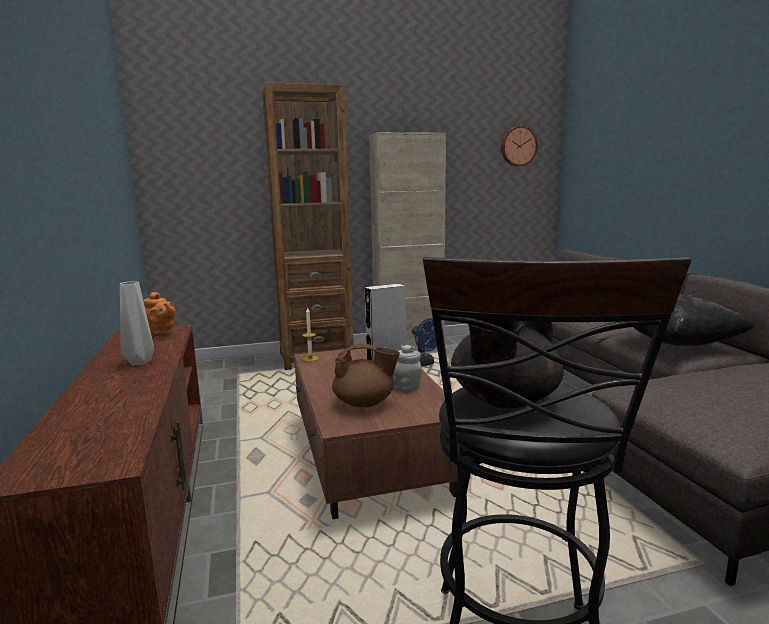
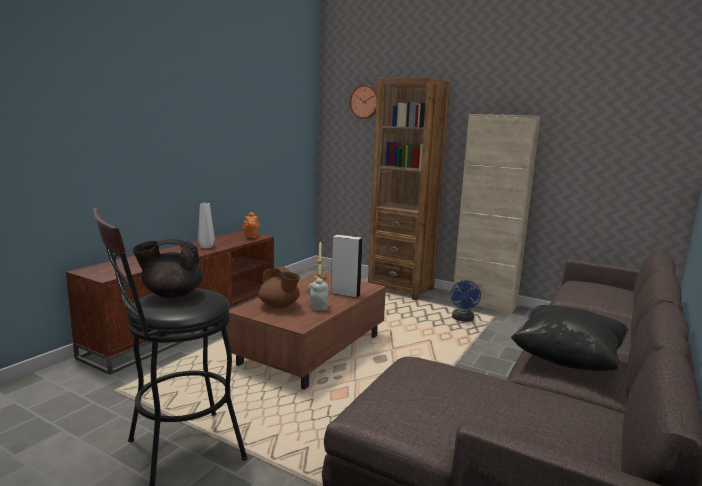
camera: 45 degrees right, 0 degrees up
(518, 146) = (643, 130): wall clock -> wall clock (365, 102)

